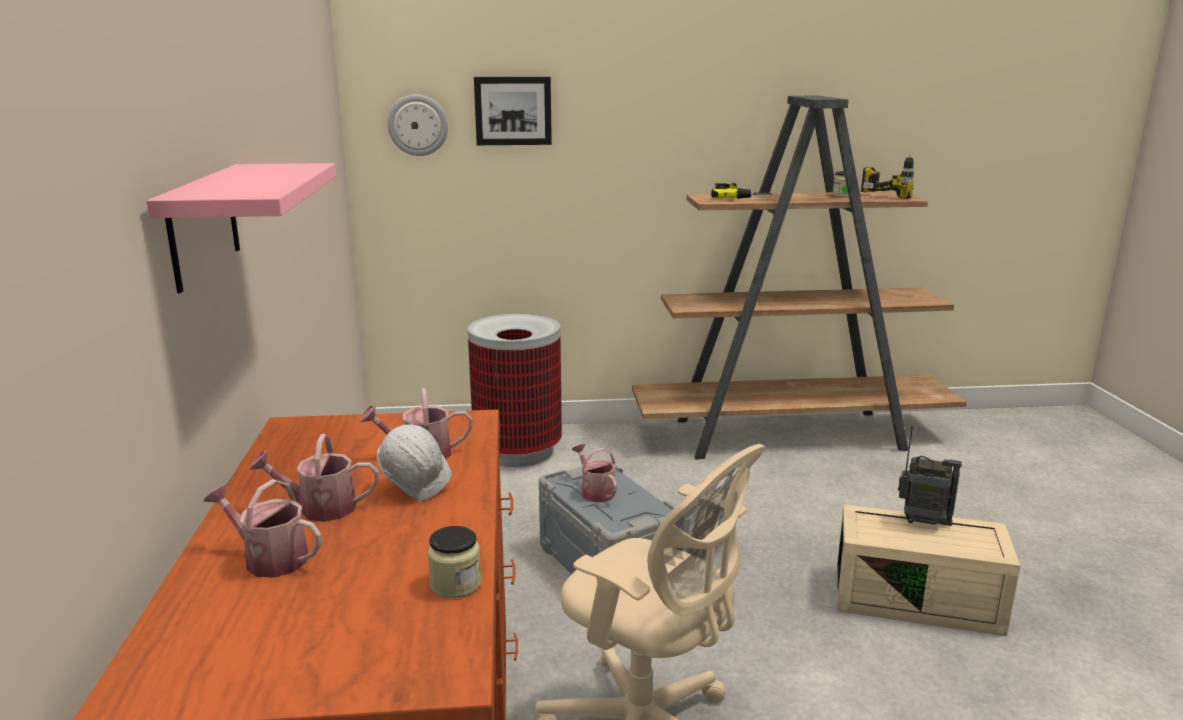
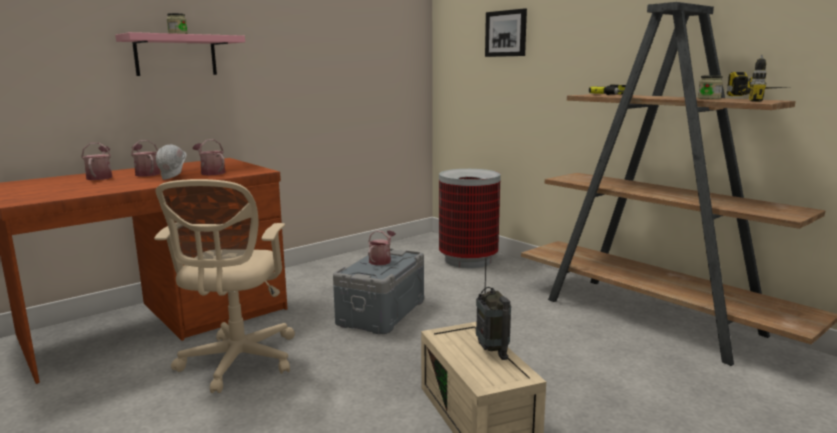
camera: 55 degrees right, 5 degrees down
(418, 125) = (461, 44): wall clock -> none
(455, 584) = (90, 192): jar -> jar (178, 34)

